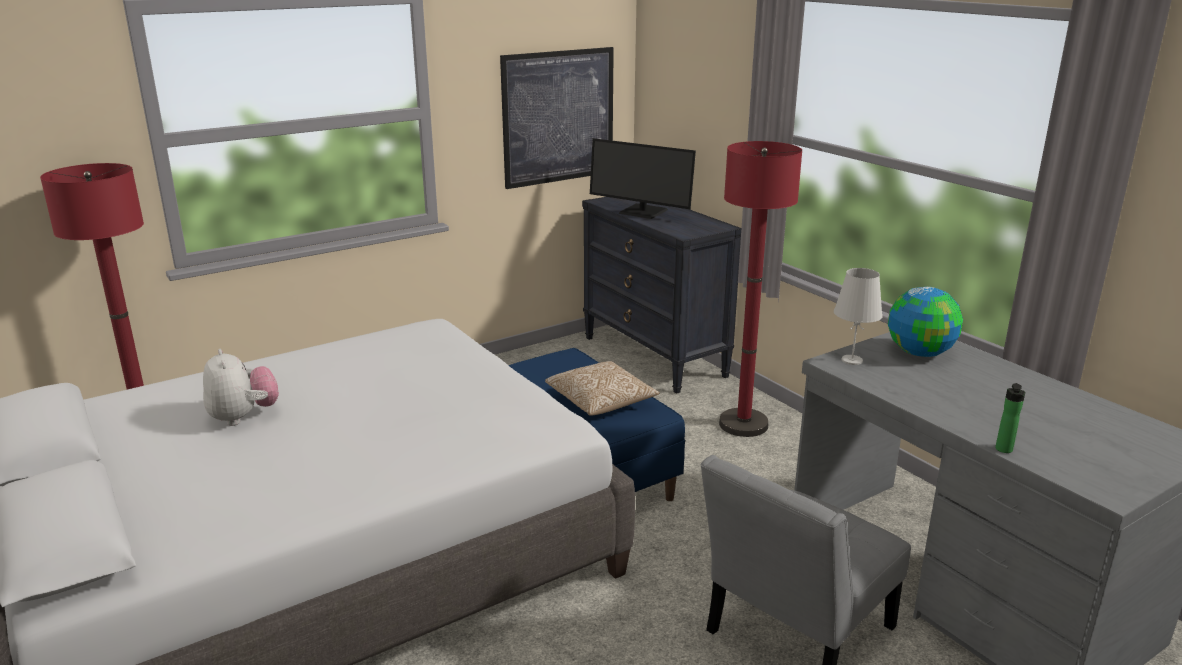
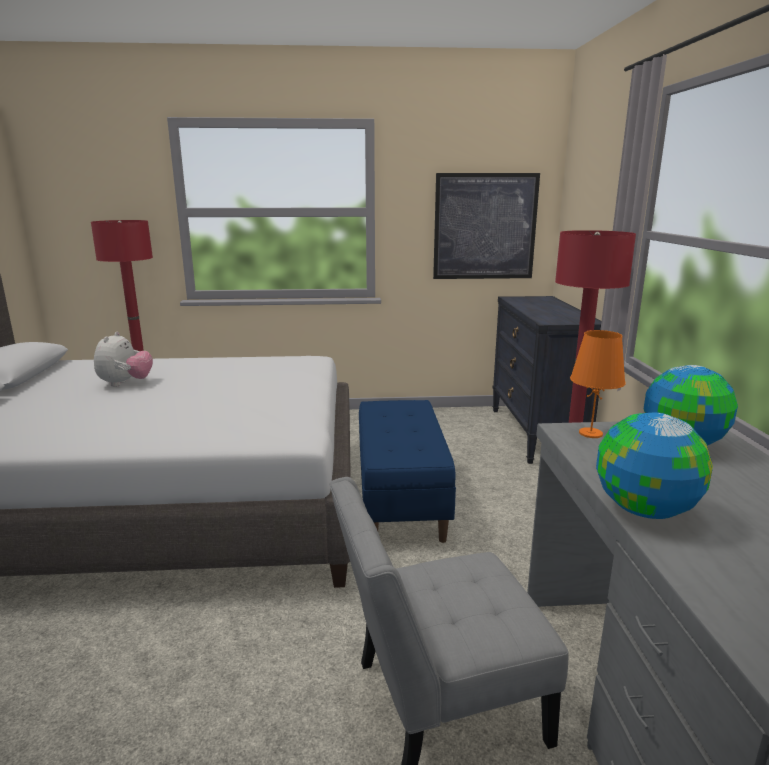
camera: 30 degrees right, 5 degrees down
(601, 402) = (401, 439): pillow -> none
(642, 212) = (534, 306): monitor -> none
(852, 360) = (590, 433): white table lamp -> orange table lamp
(953, 417) = (643, 510): none -> globe
(1004, 450) = (670, 562): bottle -> none

